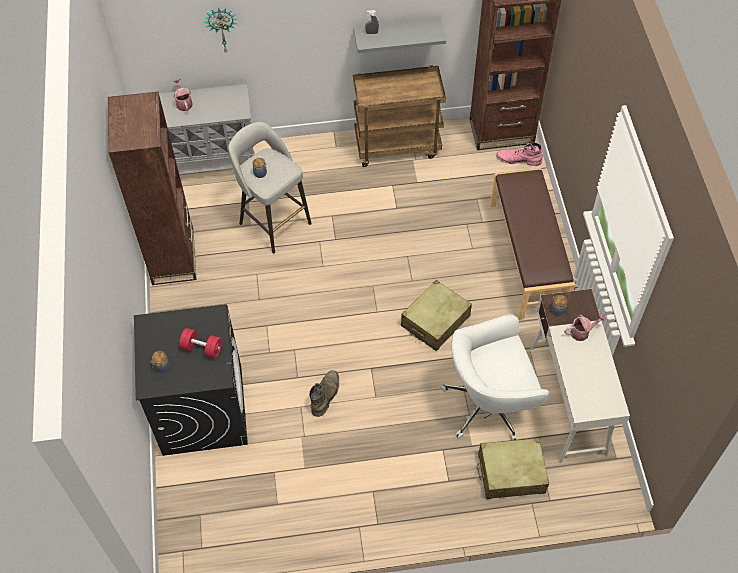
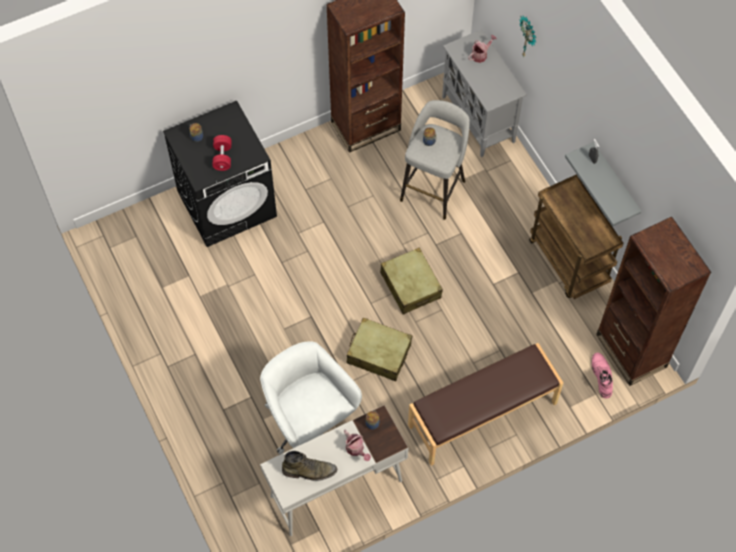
camera: 70 degrees right, 5 degrees up
(325, 394) = (272, 289): green boot -> green boot (309, 471)
(511, 473) = (246, 458): beige suitcase -> beige suitcase (410, 285)

